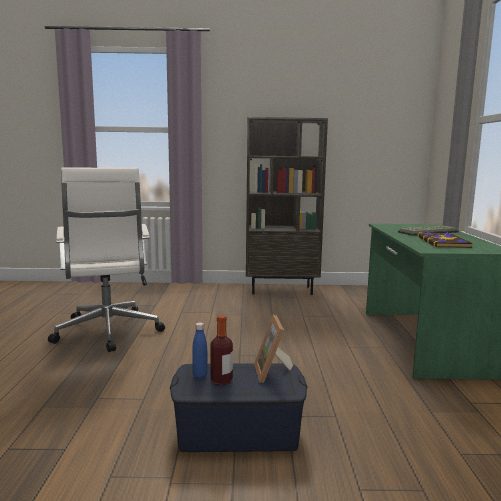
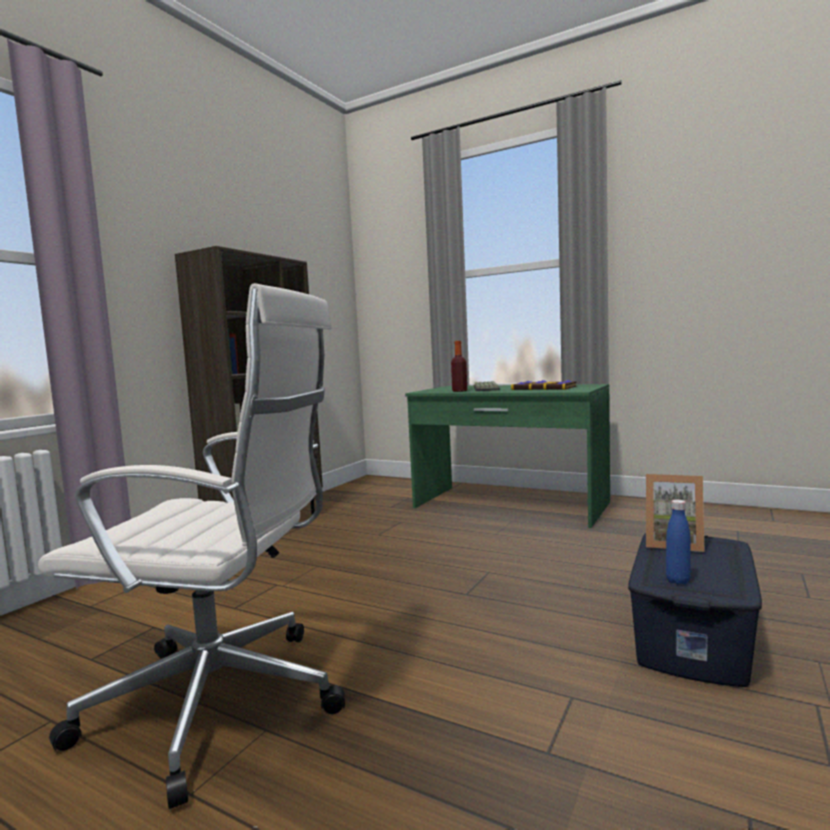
camera: 60 degrees left, 5 degrees down
(221, 381) = (696, 571): bottle -> bottle (459, 391)

